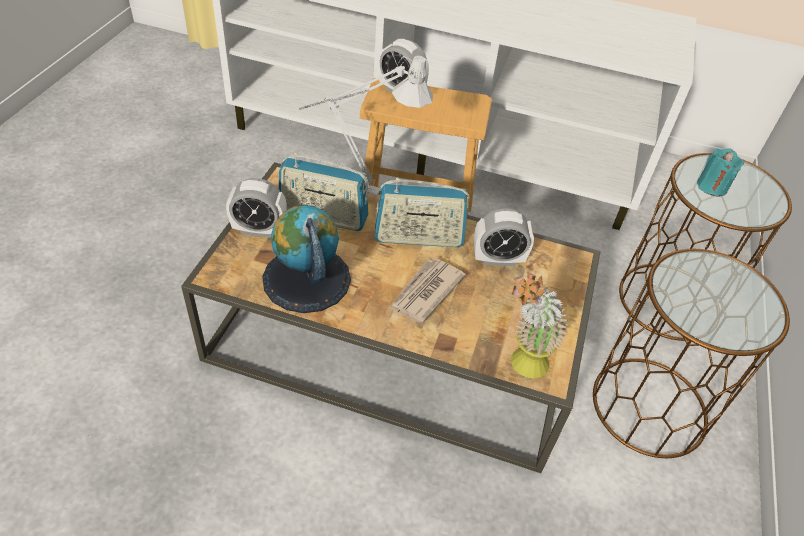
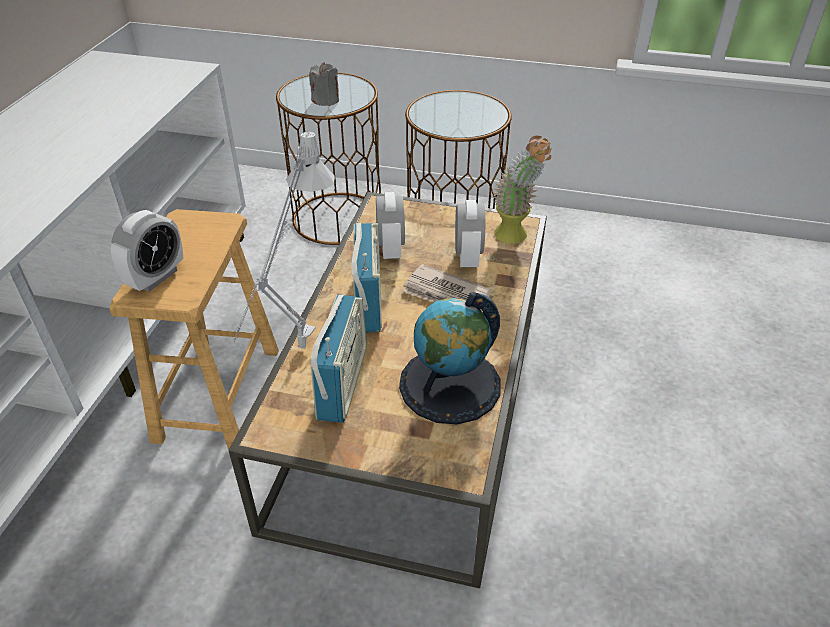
camera: 90 degrees left, 5 degrees down
(259, 230) = (376, 441): alarm clock -> alarm clock (468, 257)
(712, 186) = (326, 100): turquoise candle -> grey candle

